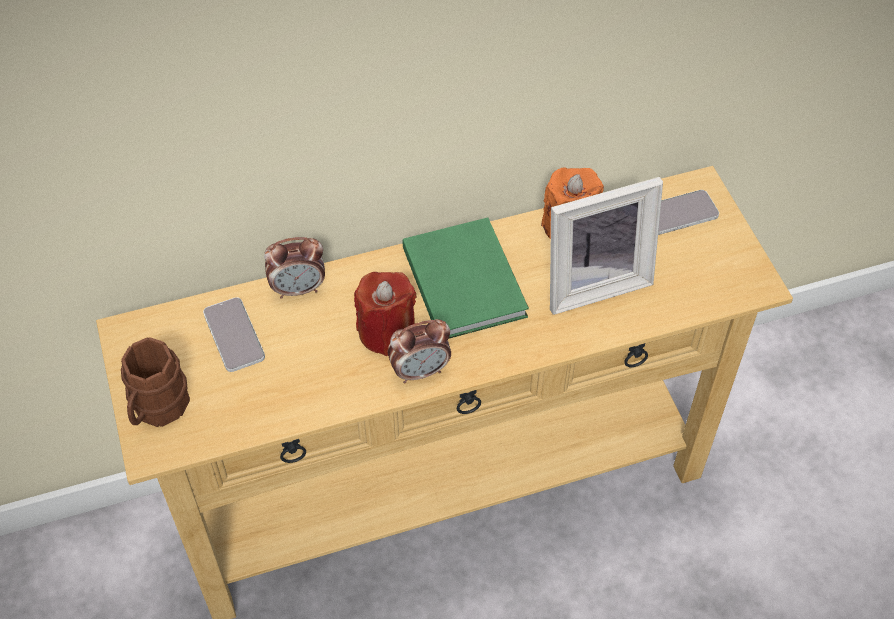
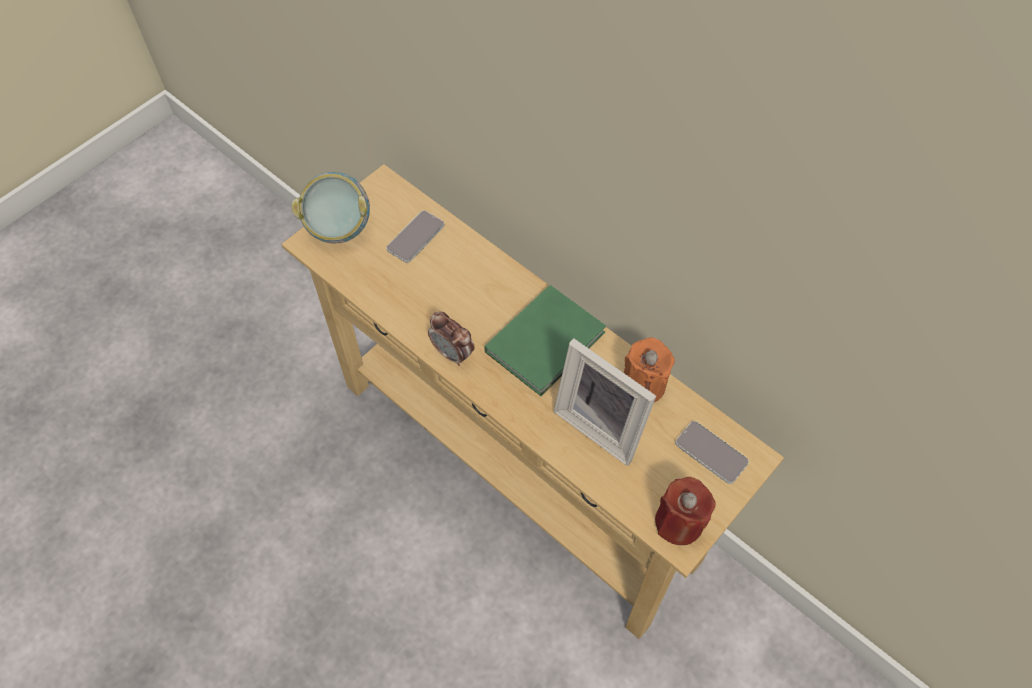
camera: 60 degrees right, 5 degrees up
(157, 408) = (338, 229): brown mug -> bowl
(298, 289) = (474, 251): alarm clock -> none
(386, 332) = (472, 318): red candle -> red candle (679, 522)

